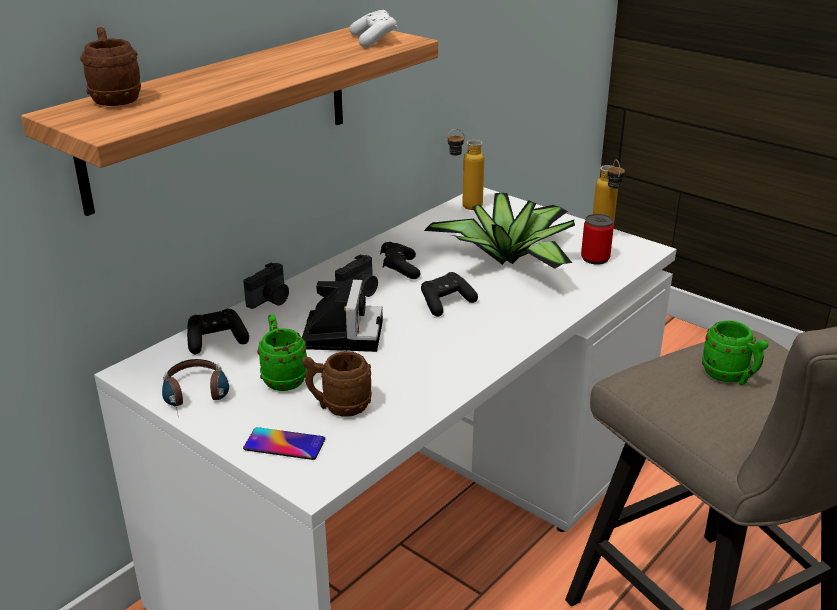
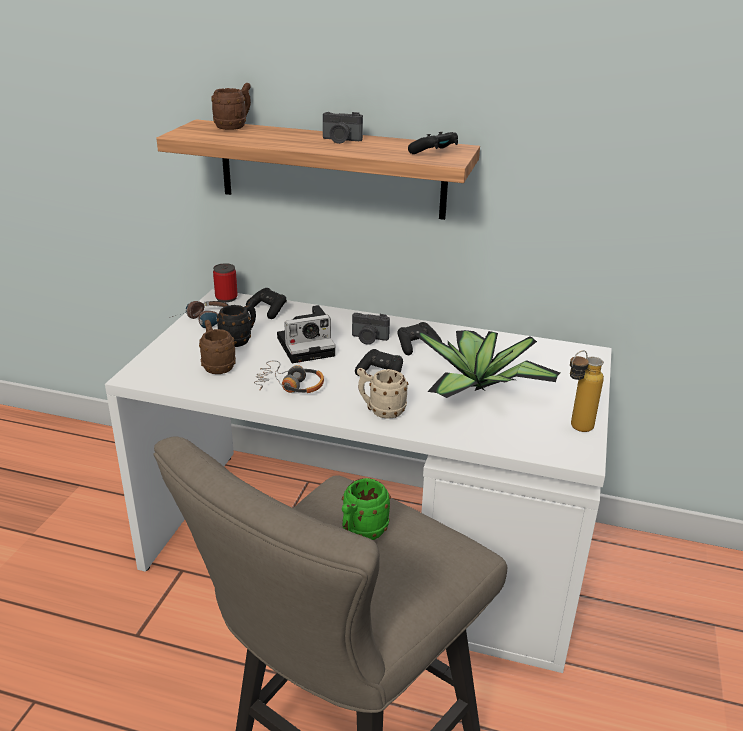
camera: 65 degrees right, 0 degrees up
(270, 300) = (331, 313): camera -> camera (341, 140)
(282, 377) = (240, 340): green mug -> black mug
(284, 444) = (168, 358): phone -> none
(374, 40) = (434, 153): white game controller -> black game controller
(429, 363) = (289, 385): none -> headphones
(464, 207) = (556, 349): bottle -> none
(519, 320) = (381, 410): none -> beige mug
(595, 258) = (528, 430): can -> can (226, 298)

